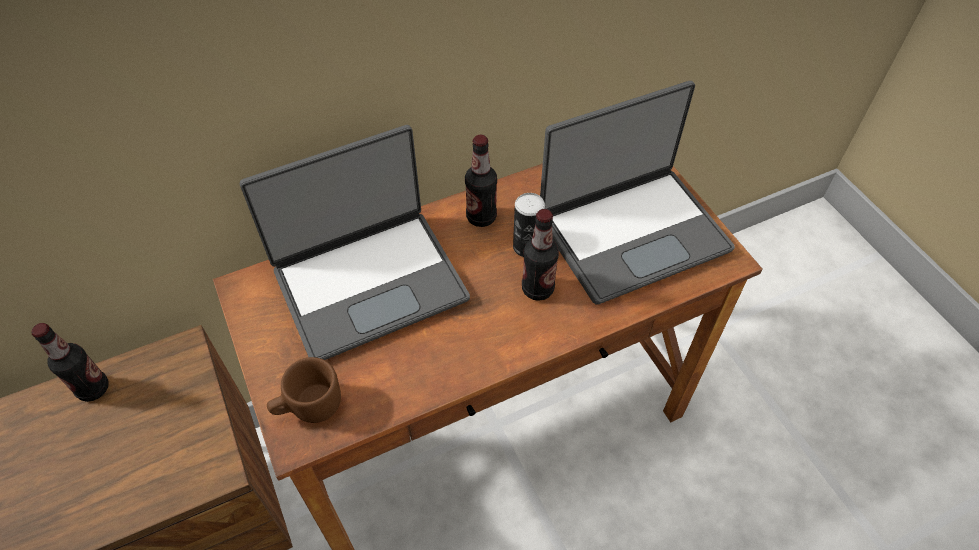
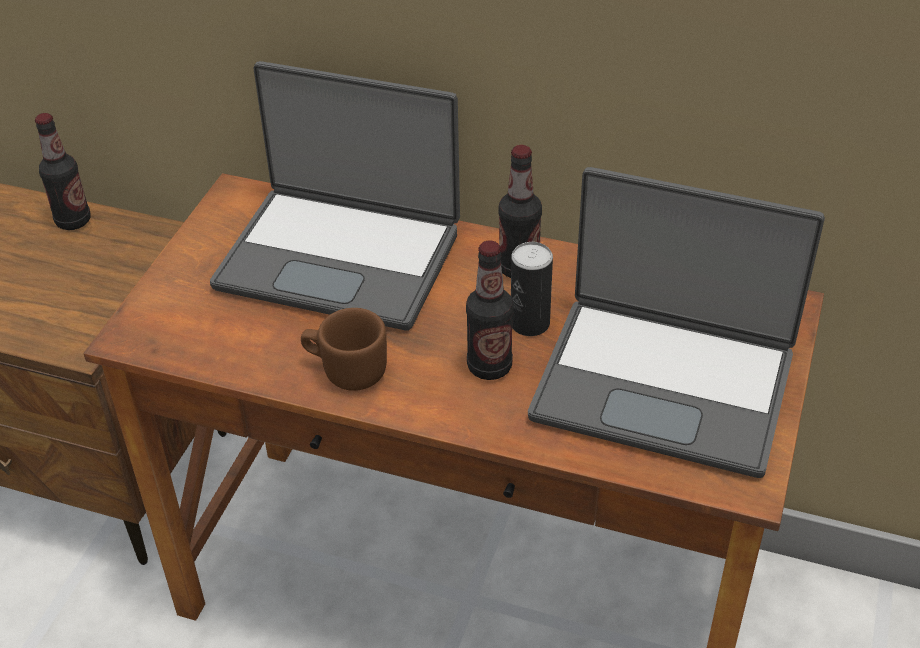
camera: 45 degrees right, 10 degrees down
(308, 406) = (169, 319): brown mug -> brown mug (346, 370)

